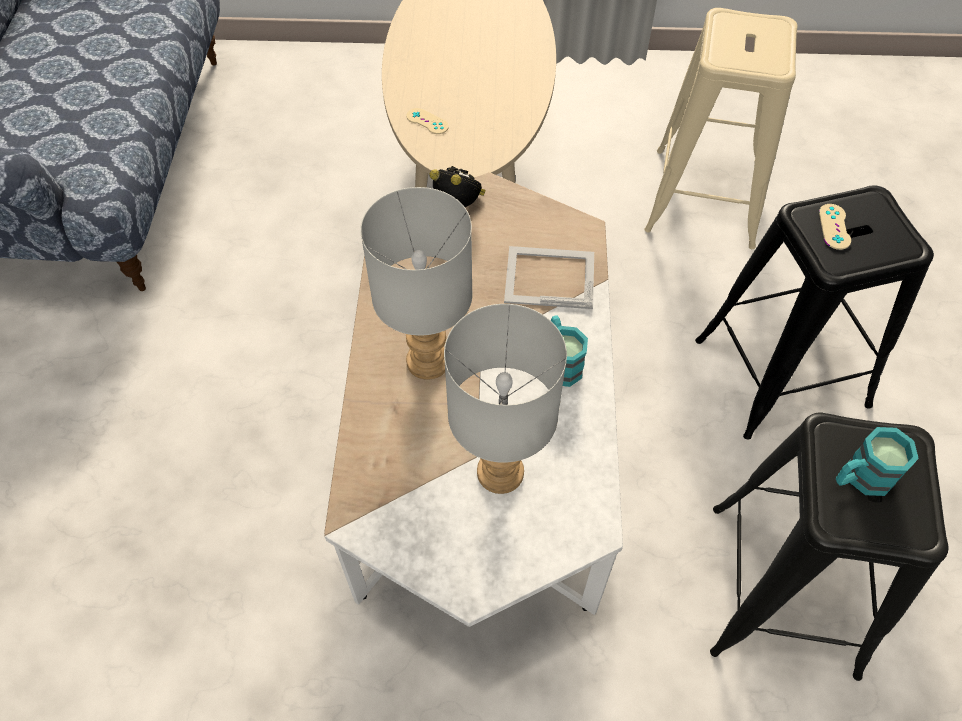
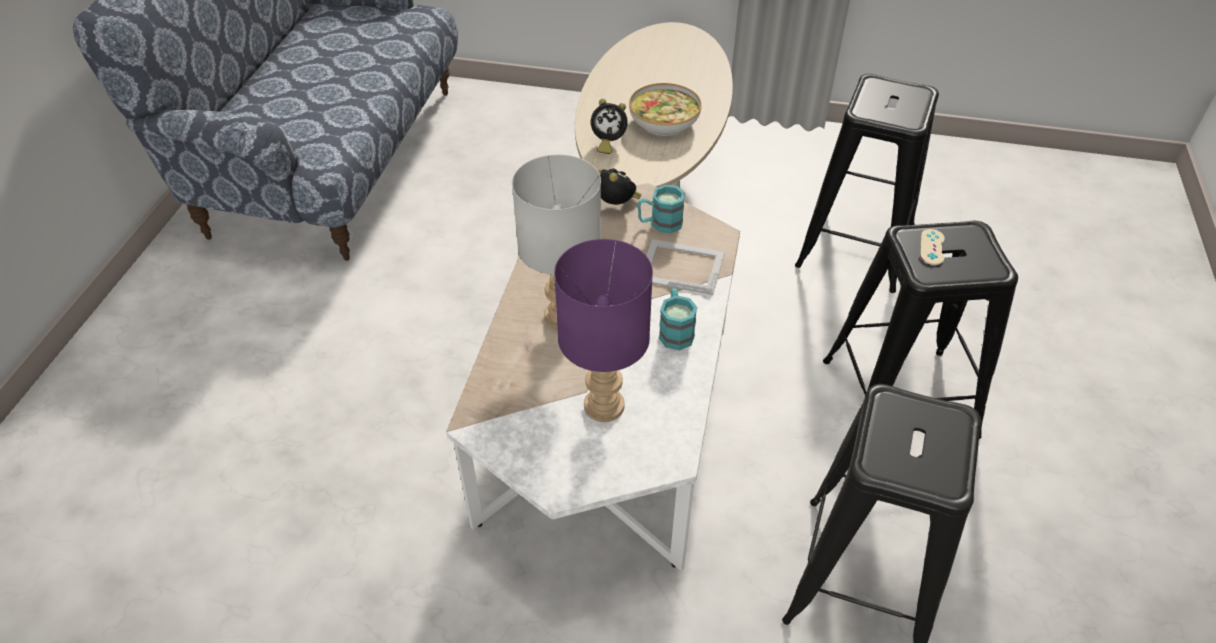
camera: 10 degrees right, 10 degrees down
(427, 121) = (607, 143): beige game controller -> alarm clock
(486, 86) = (664, 122): none -> bowl
(501, 470) = (605, 404): grey table lamp -> purple table lamp
(703, 198) = (855, 246): beige stool -> black stool
(860, 477) = (906, 436): turquoise mug -> turquoise mug (660, 223)

